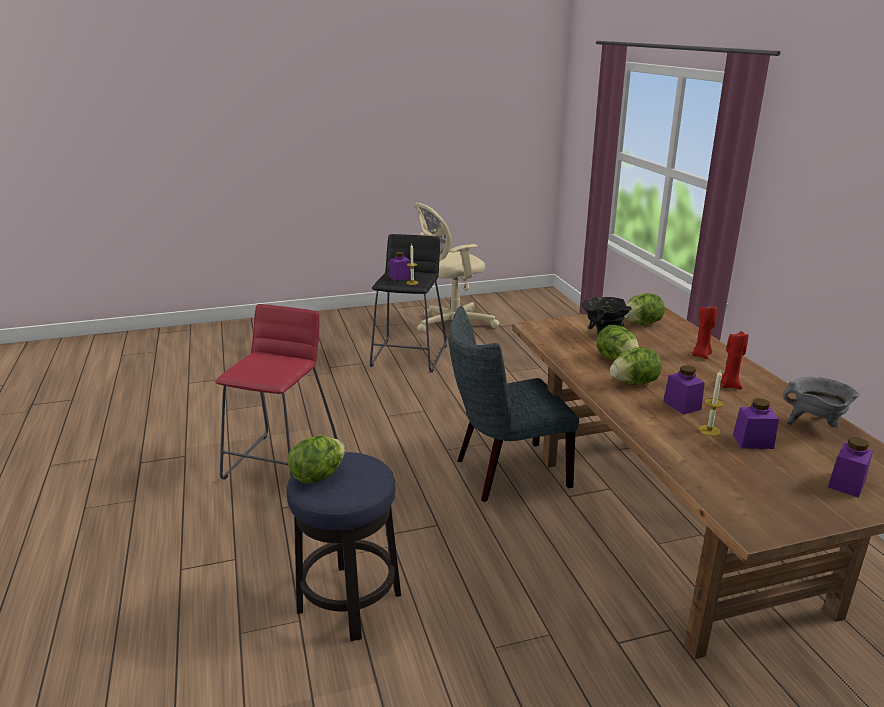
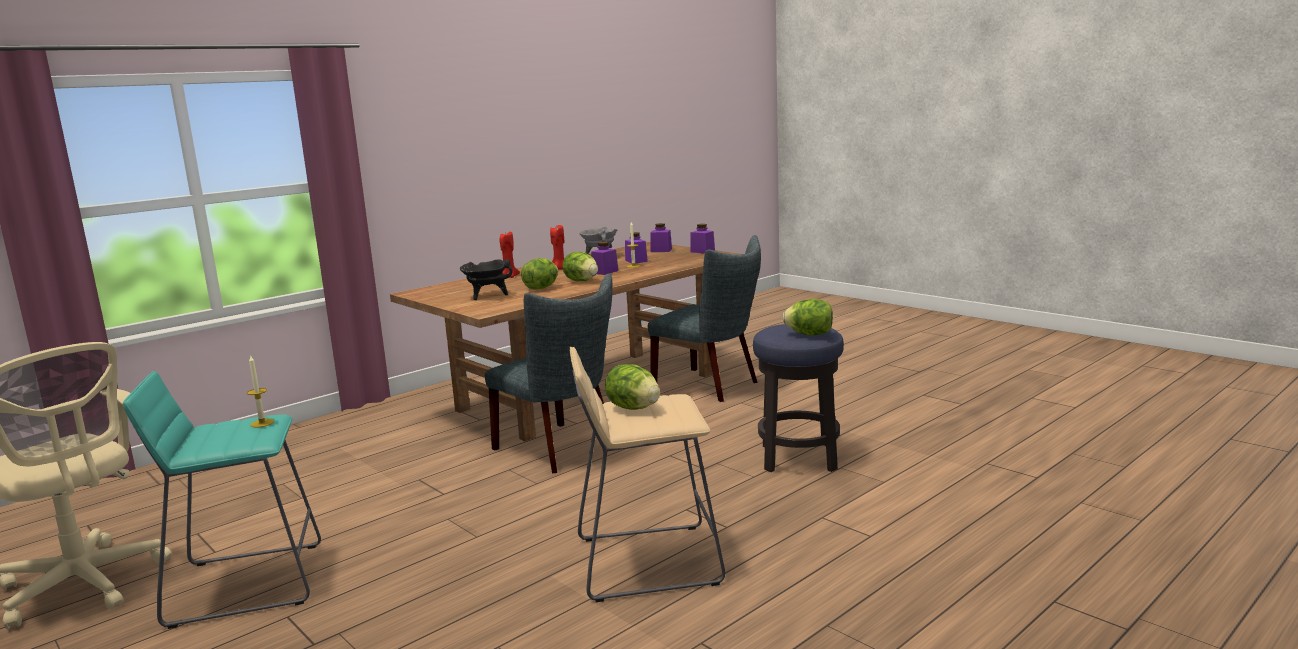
camera: 115 degrees left, 10 degrees down
(281, 463) = (647, 561): red stool -> beige stool
(400, 277) = (230, 436): purple jar -> purple jar (702, 251)
(409, 355) = (246, 583): black stool -> turquoise stool
(636, 635) = (711, 386): none -> grey chair
(641, 323) = (448, 292): lettuce -> lettuce (633, 408)

